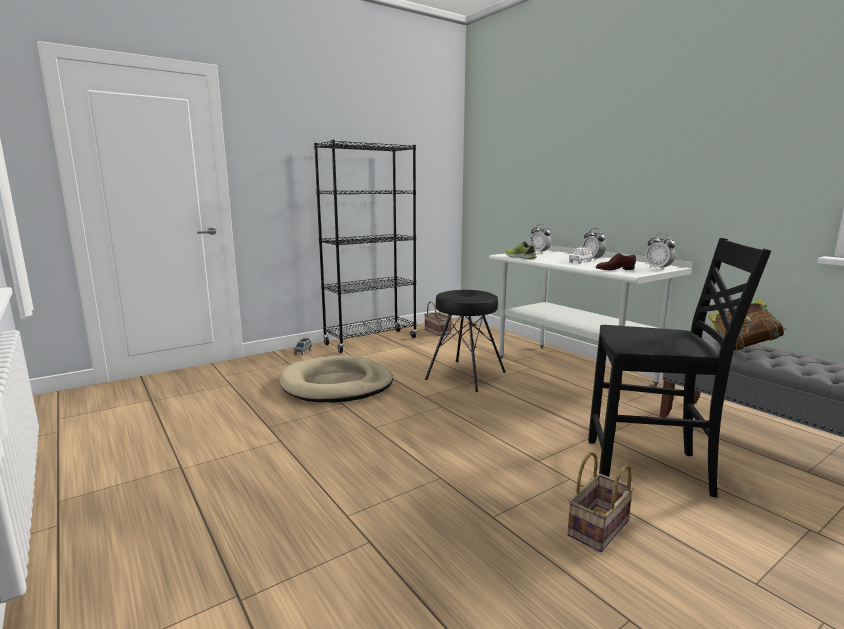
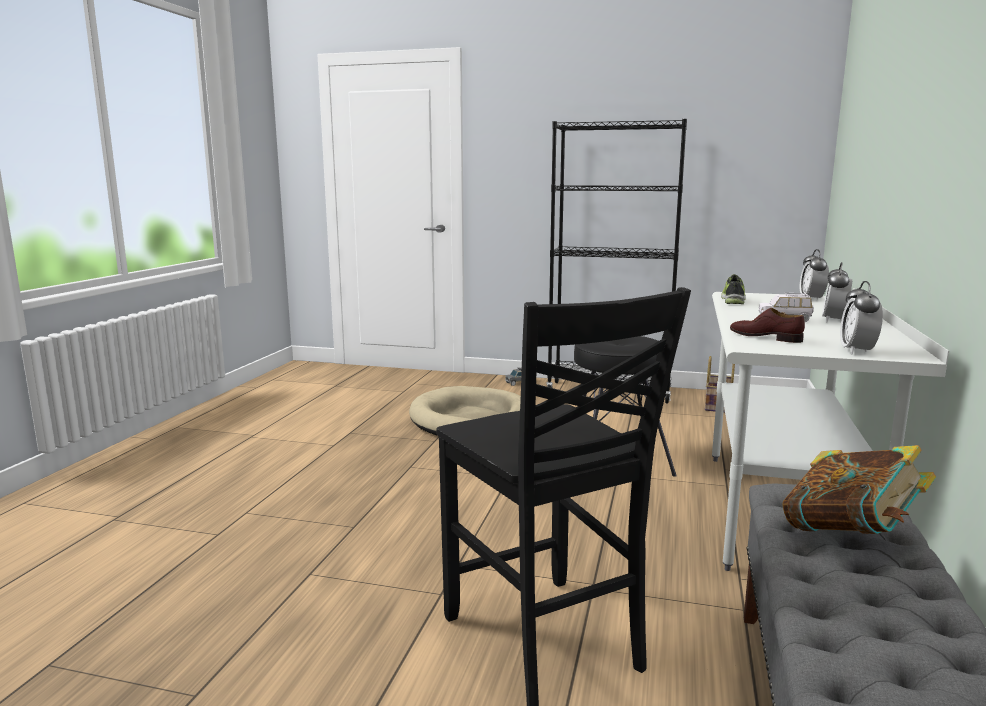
camera: 50 degrees right, 0 degrees up
(599, 529) = (346, 640): basket -> none

